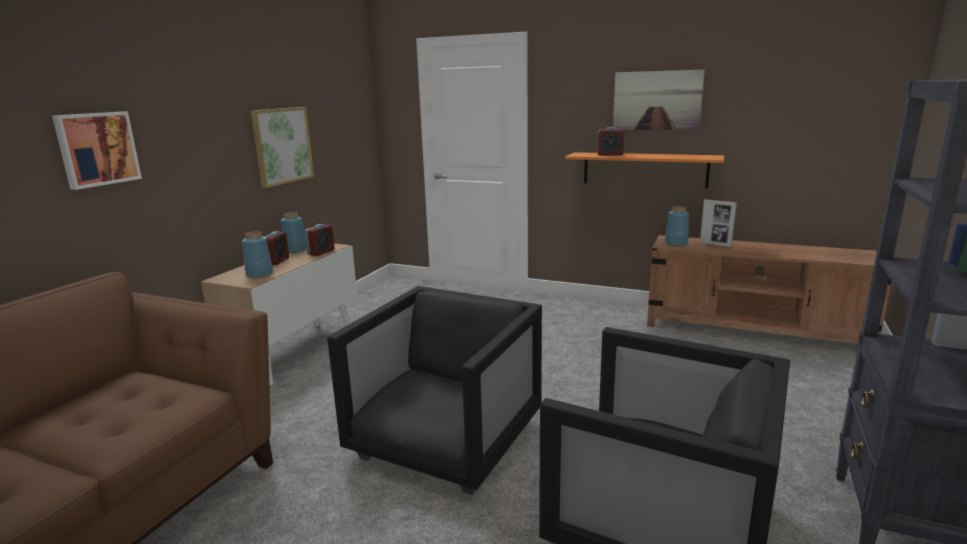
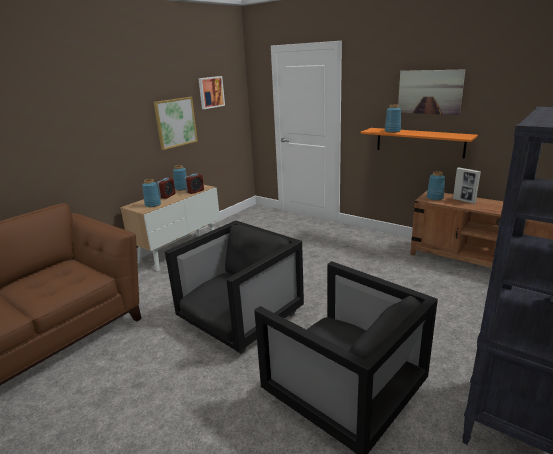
camera: 15 degrees right, 5 degrees up
(97, 149) = (56, 132): picture -> picture (210, 92)
(610, 155) = (392, 131): alarm clock -> blue vase

